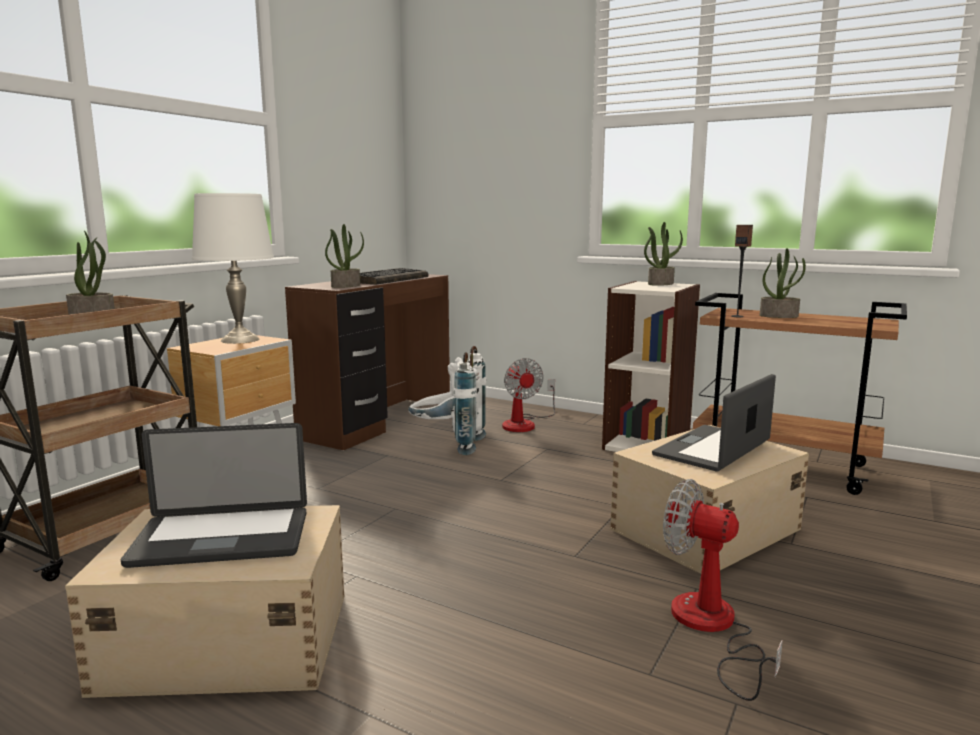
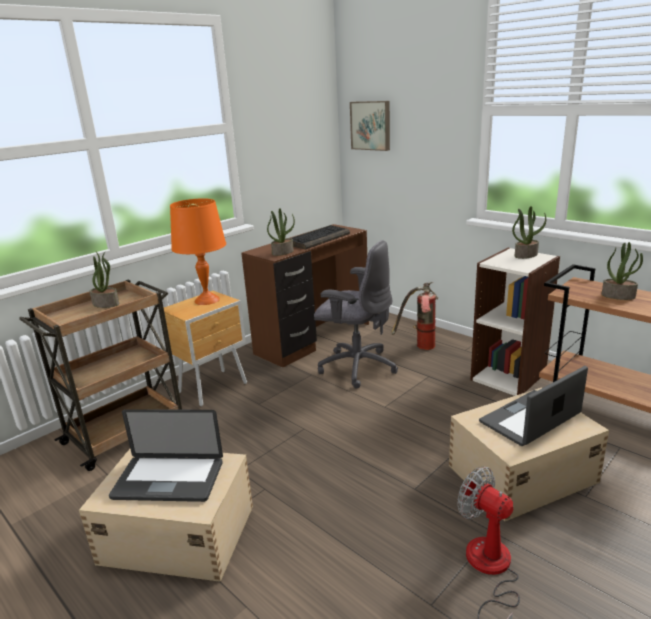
camera: 15 degrees right, 10 degrees up
(239, 340) = (206, 300): white table lamp -> orange table lamp
(448, 445) = (356, 367): white backpack -> grey office chair
(449, 150) = (371, 125): none -> picture
(524, 423) = (419, 347): fan -> fire extinguisher
(737, 316) = (580, 295): speaker -> none

